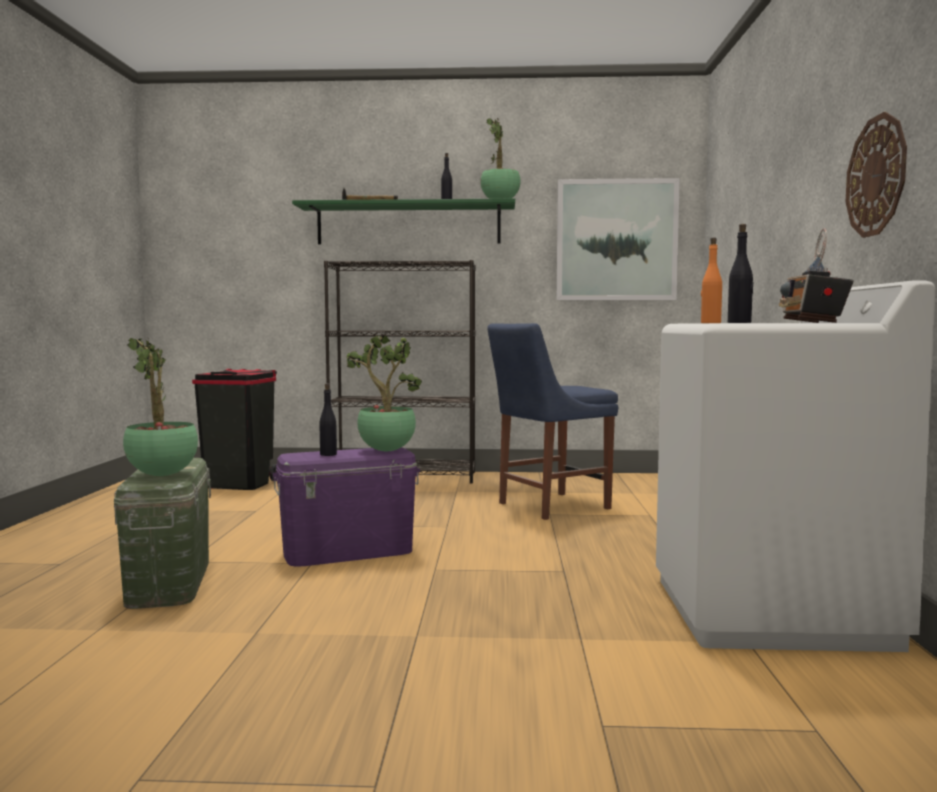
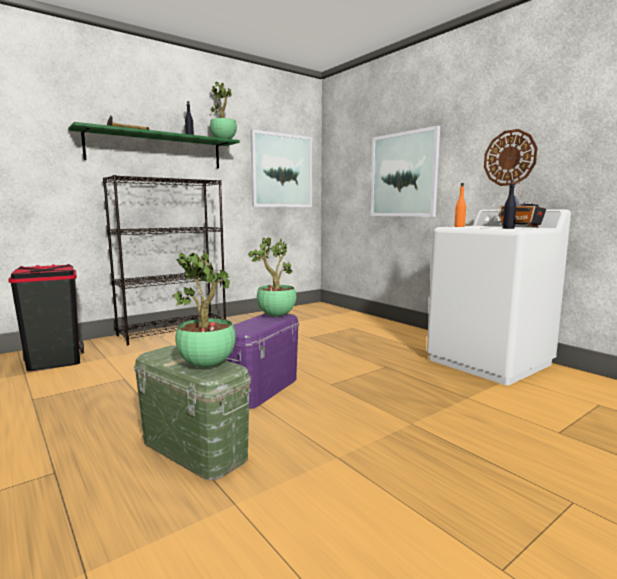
camera: 40 degrees left, 5 degrees up
(328, 454) = (253, 325): black bottle -> none
(549, 506) = (298, 333): blue chair -> none
(770, 231) = (403, 175): none -> picture

